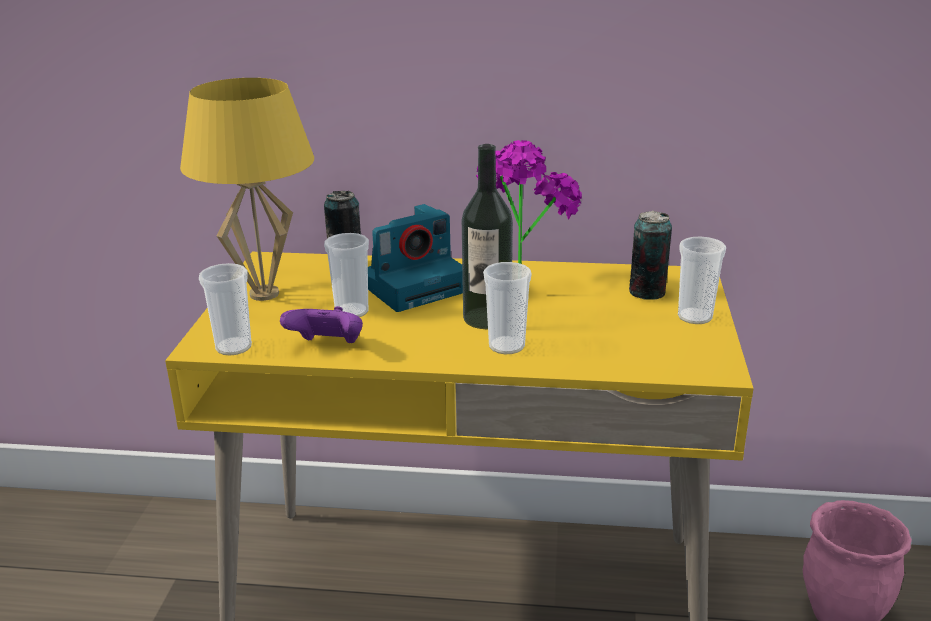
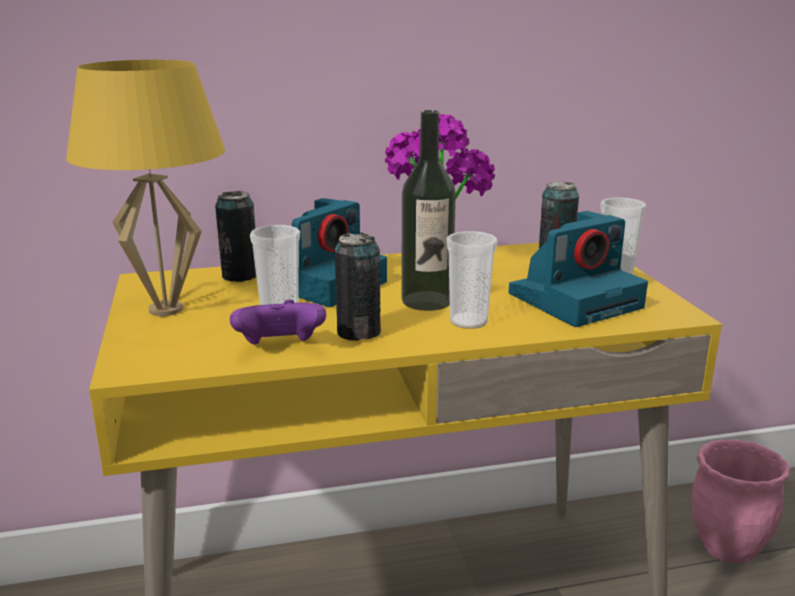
camera: 20 degrees left, 5 degrees down
(233, 347) = (168, 363): cup -> none
(402, 342) = (359, 332): none -> can
(629, 337) = (576, 299): none -> camera

